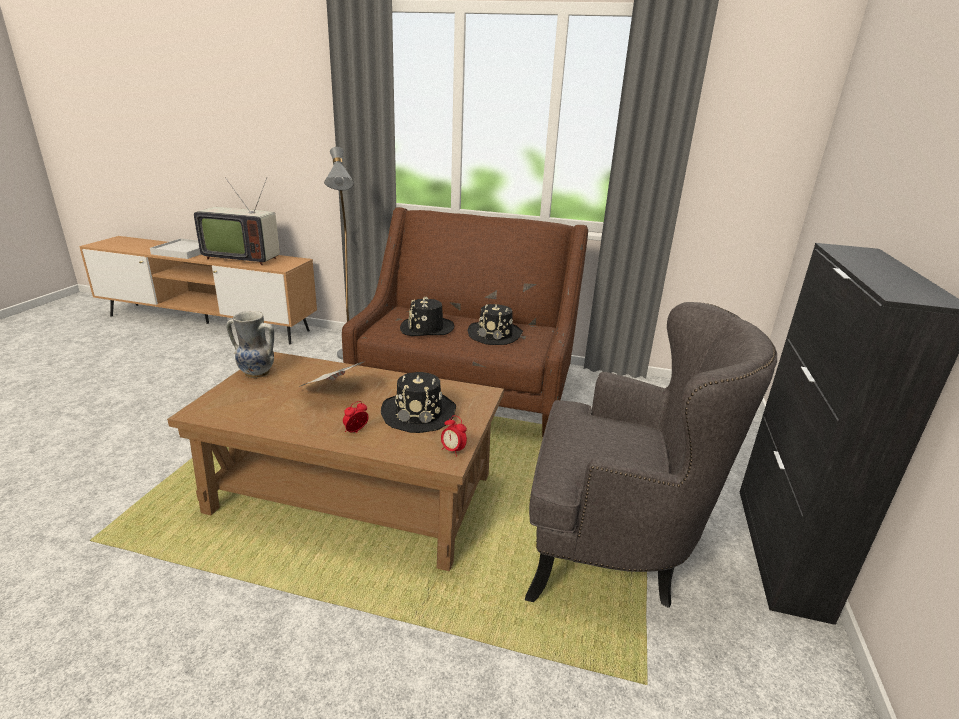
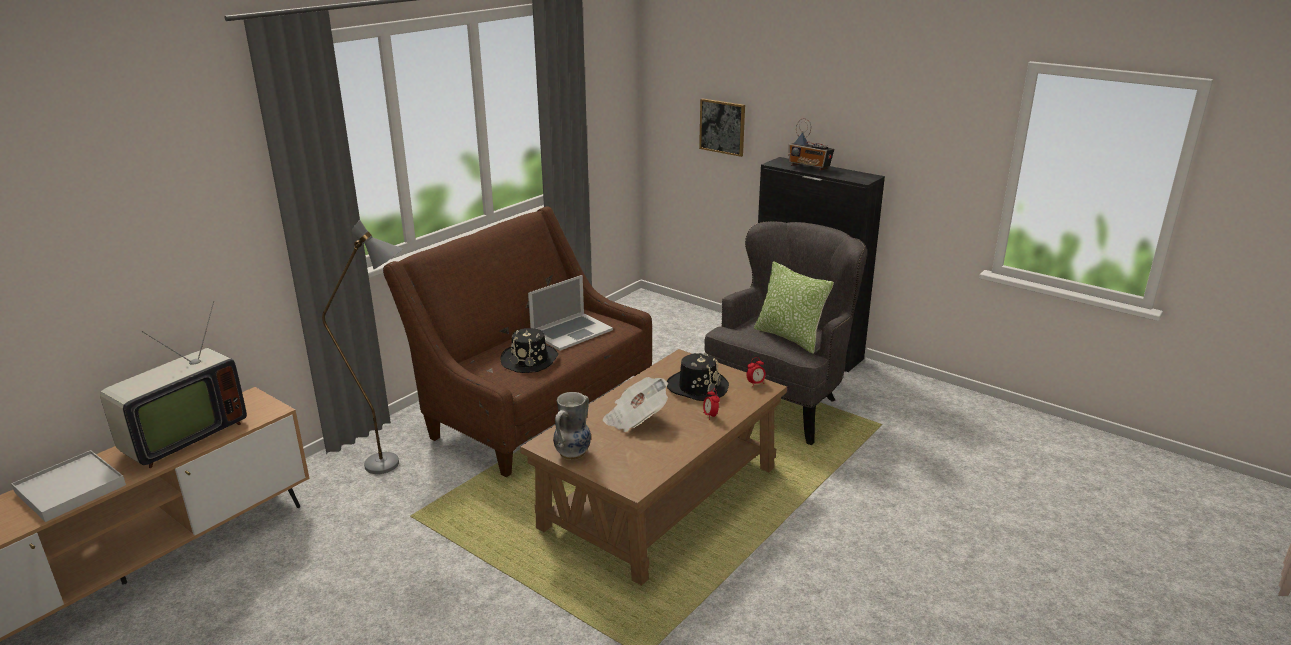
camera: 65 degrees left, 0 degrees up
(495, 334) = (571, 332): black hat -> laptop
(595, 454) = (789, 337): none -> pillow
(856, 198) = (722, 127): none -> picture
(871, 263) = (809, 168): none -> radio

